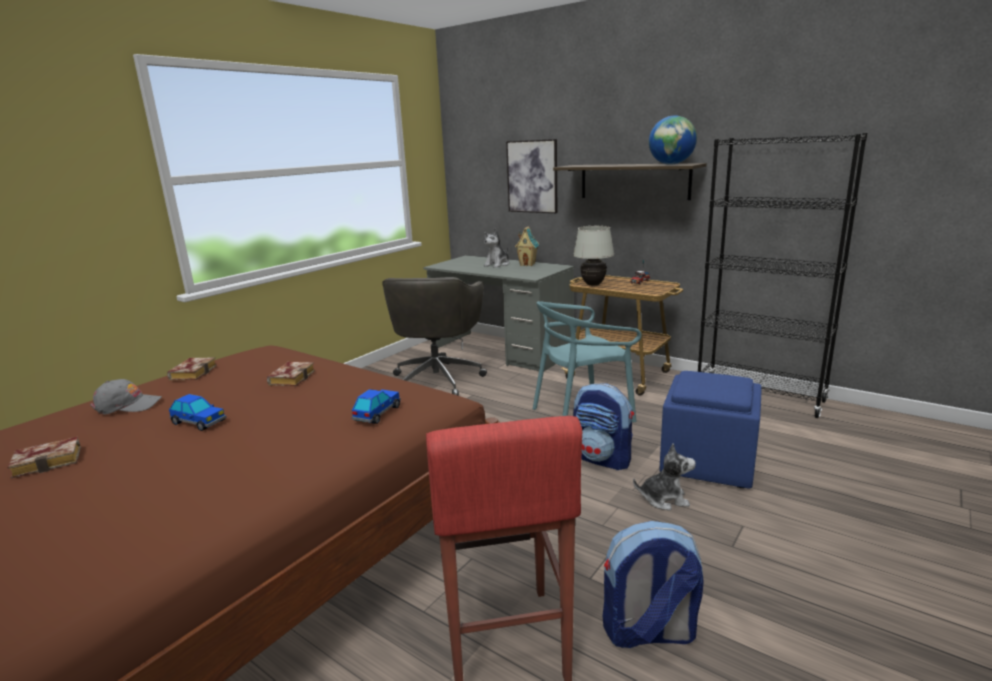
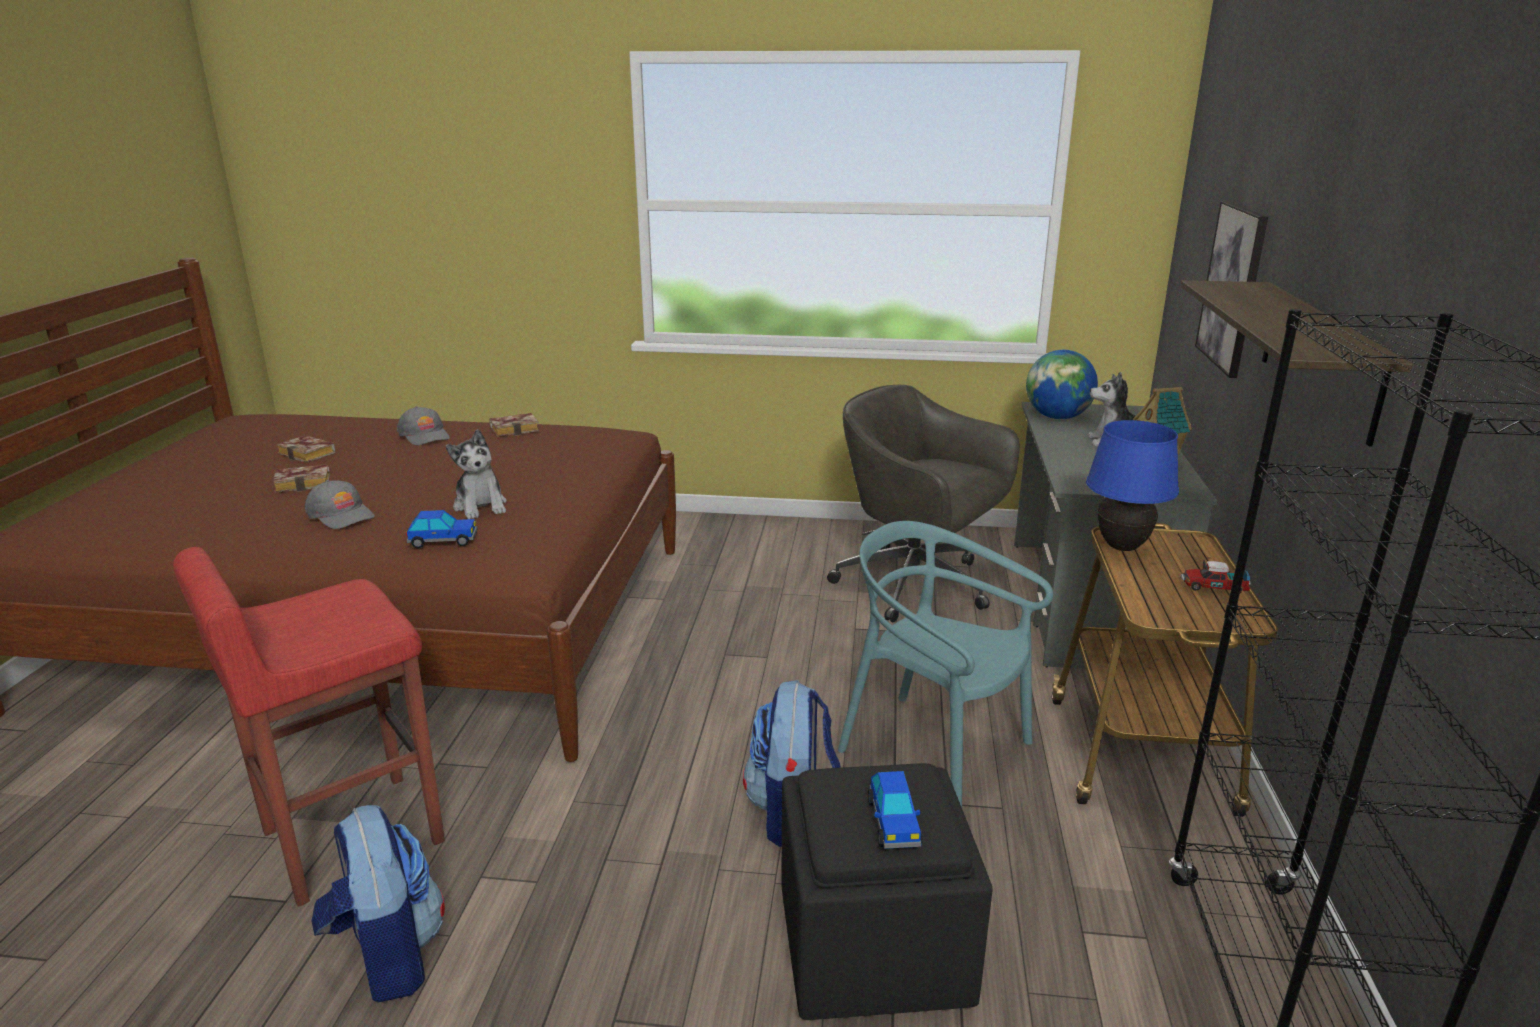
camera: 60 degrees right, 5 degrees up
(199, 422) = (394, 473): toy car -> toy car (893, 822)
(256, 449) = (341, 515): none -> grey cap
(291, 377) = (523, 472): book -> book (305, 483)
(437, 379) = (917, 586): grey office chair -> grey office chair turned 60 degrees clockwise
(593, 285) = (1121, 547): white table lamp -> blue table lamp
(664, 499) = (711, 911): plush toy -> plush toy (481, 506)
(671, 164) = (1310, 342): globe -> globe (1057, 417)
(707, 462) = (874, 946): blue ottoman -> black ottoman

